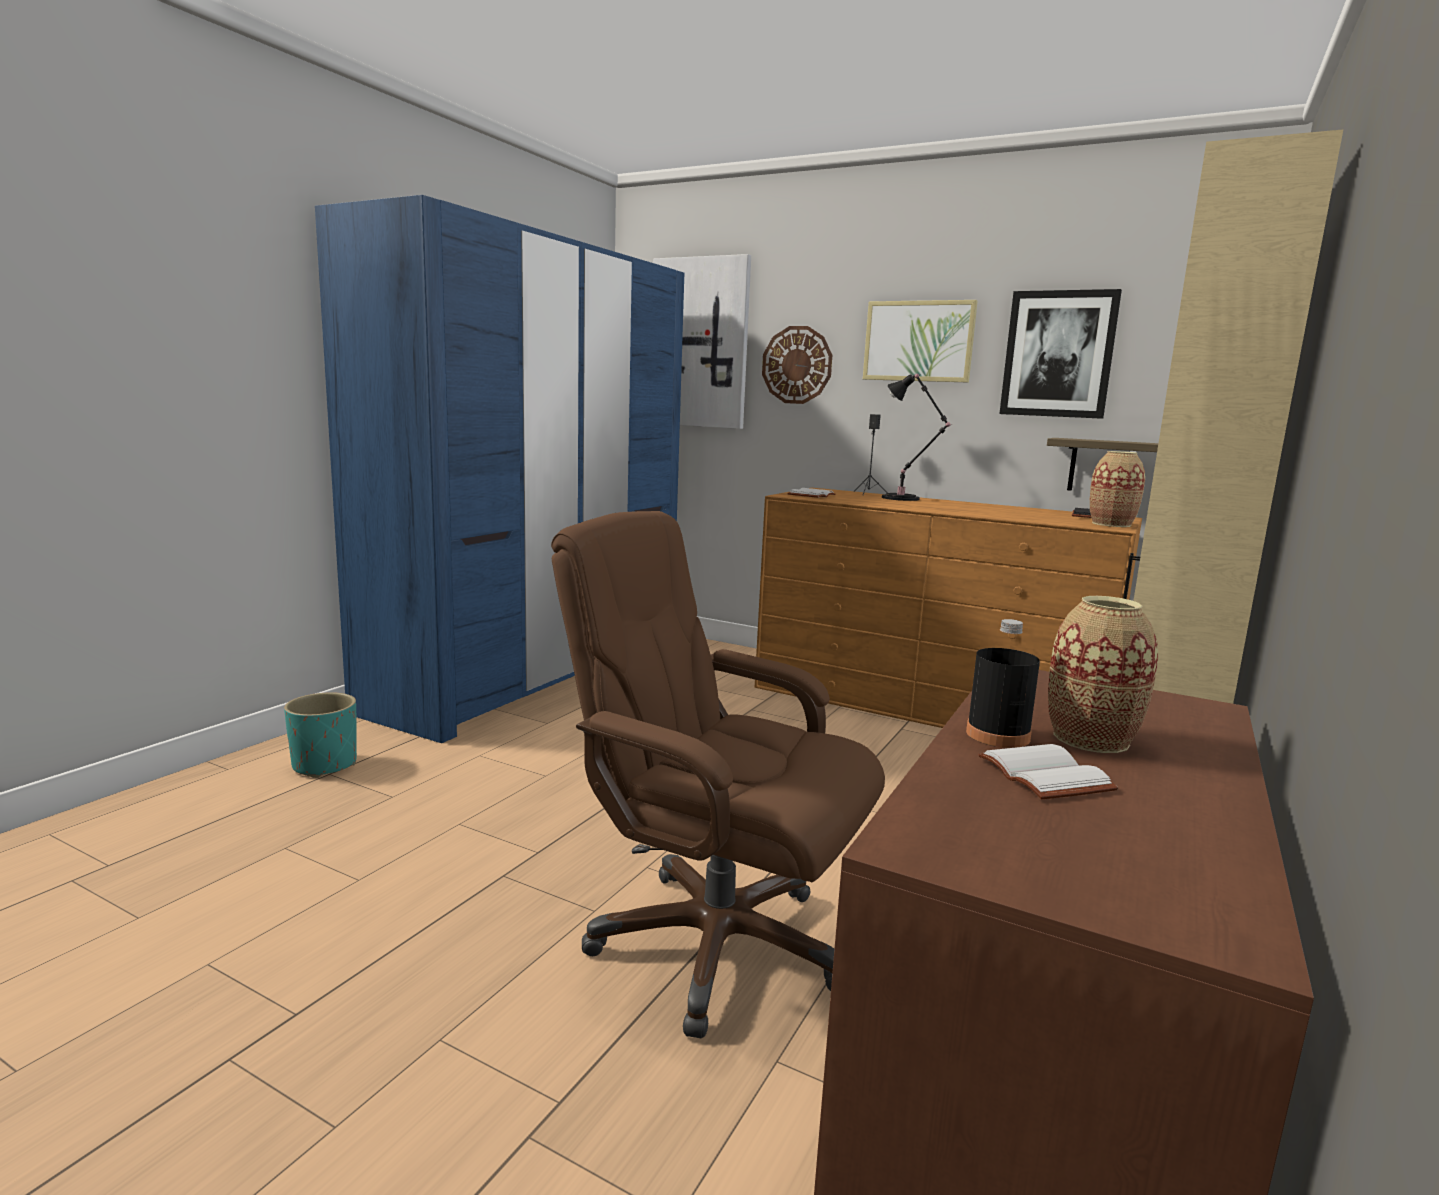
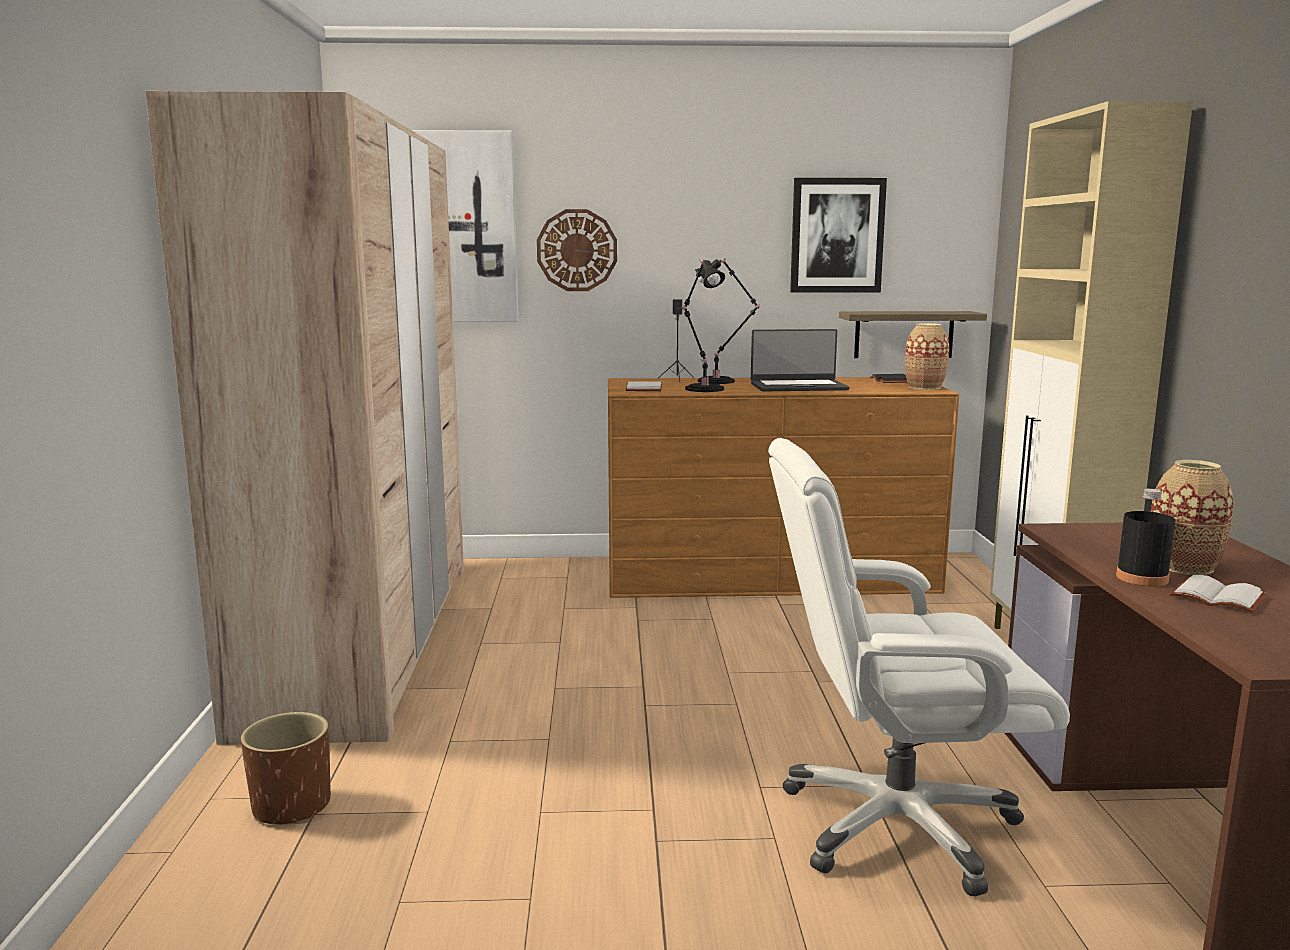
camera: 30 degrees left, 0 degrees up
(325, 765) = (291, 806): turquoise planter -> brown planter
(535, 673) = (367, 638): blue wardrobe -> beige wardrobe
(714, 943) = (895, 825): brown office chair -> white office chair
(866, 501) = (703, 388): none -> black table lamp
(918, 341) = (706, 224): picture -> none
(967, 509) = (798, 386): none -> laptop

